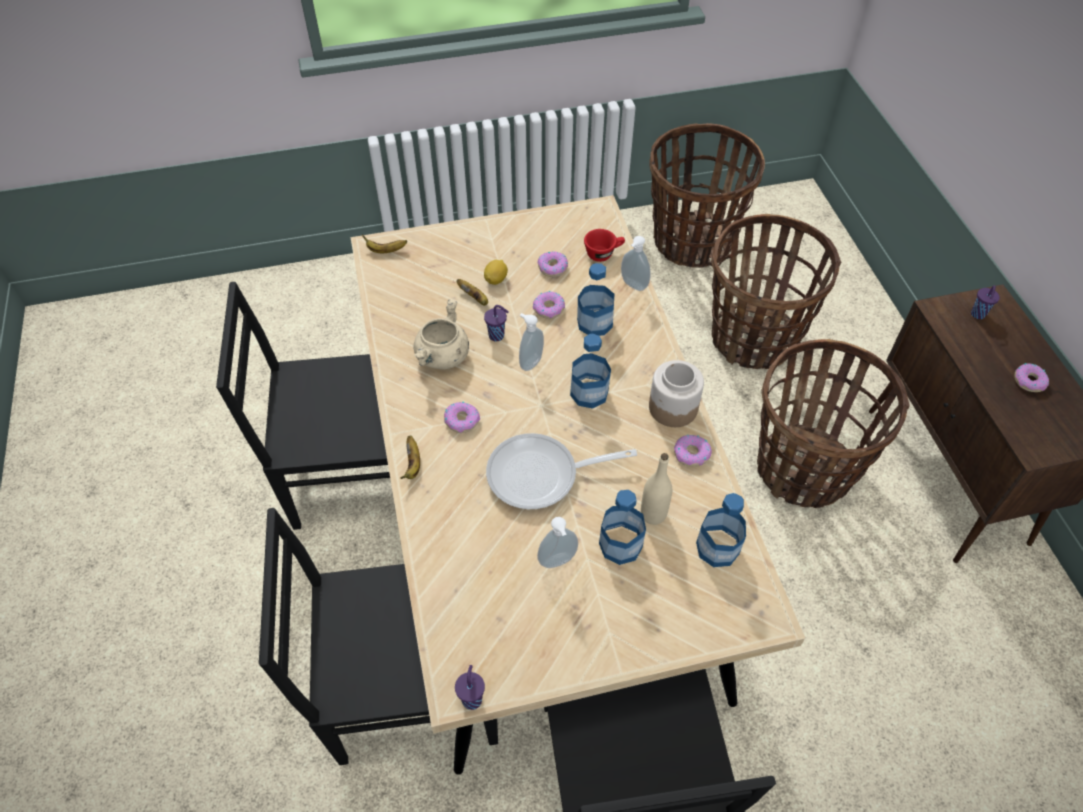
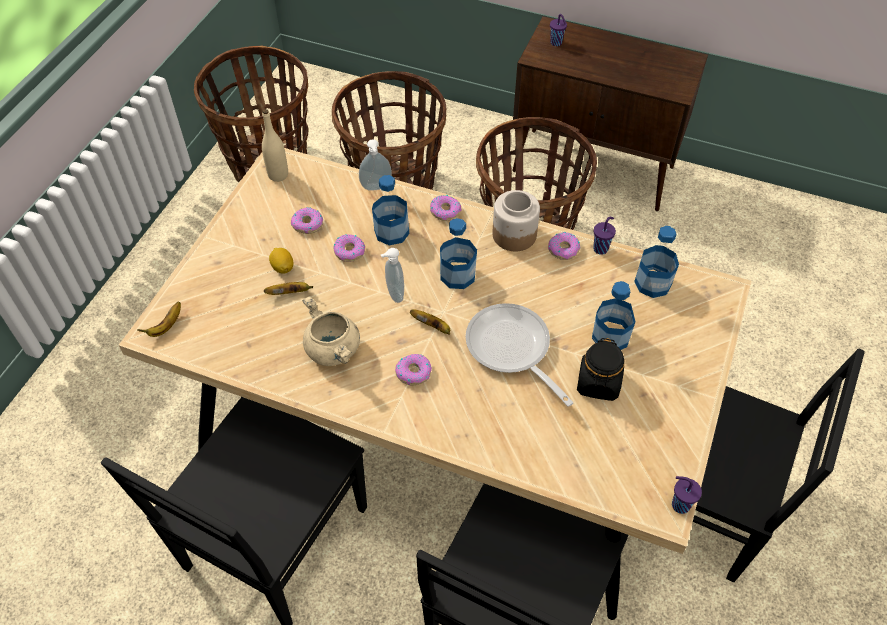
camera: 55 degrees left, 0 degrees up
(413, 464) = (430, 431): banana -> banana (432, 326)
(497, 336) = (346, 300): purple cup -> purple cup (601, 248)
(541, 476) = (511, 350): frying pan -> frying pan turned 120 degrees clockwise
(558, 562) = (598, 383): soap dispenser -> black jar
(603, 253) = (325, 185): red cup -> none
(653, 514) = (598, 302): beige bottle -> beige bottle (278, 175)
(1029, 381) = (627, 58): donut -> donut (445, 211)

